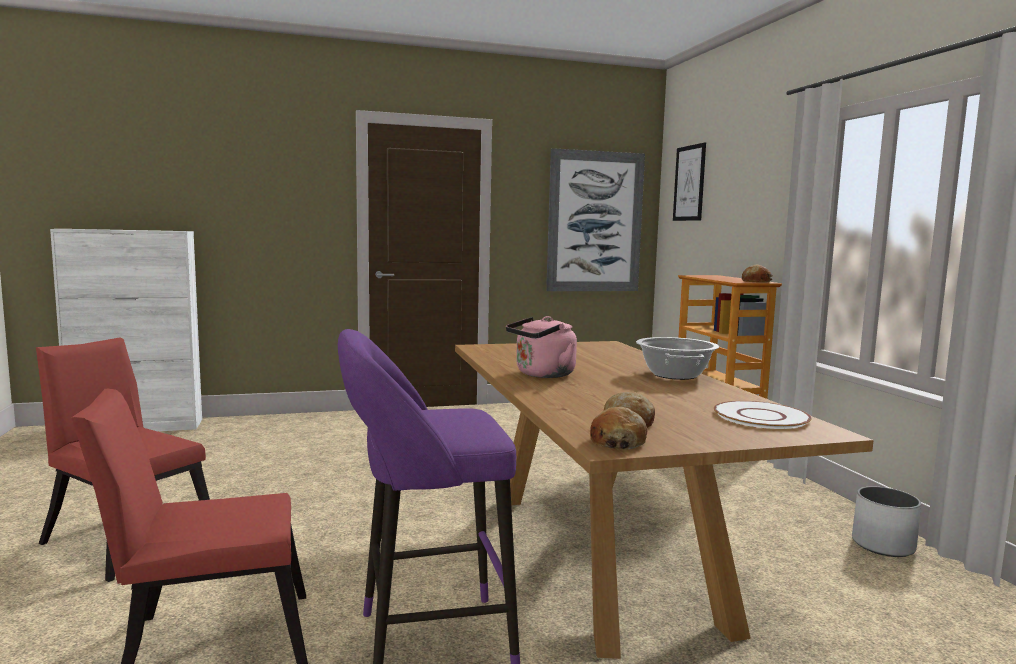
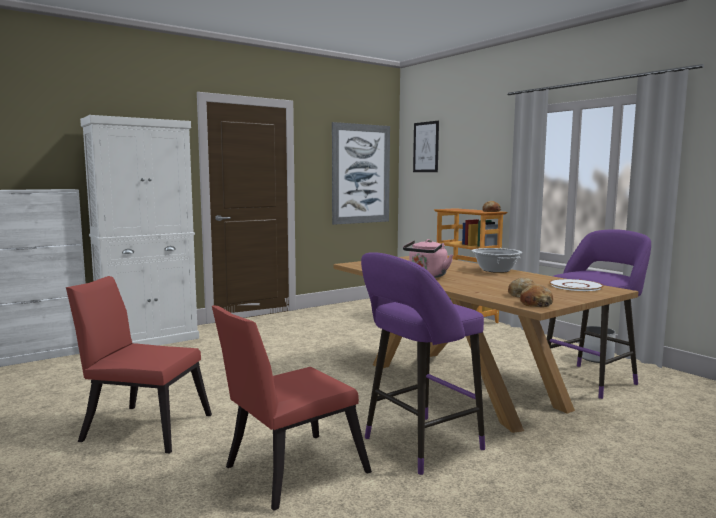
camera: 20 degrees left, 0 degrees up
(271, 423) = (148, 340): none -> white cabinet
(838, 585) = (592, 379): none -> purple stool

